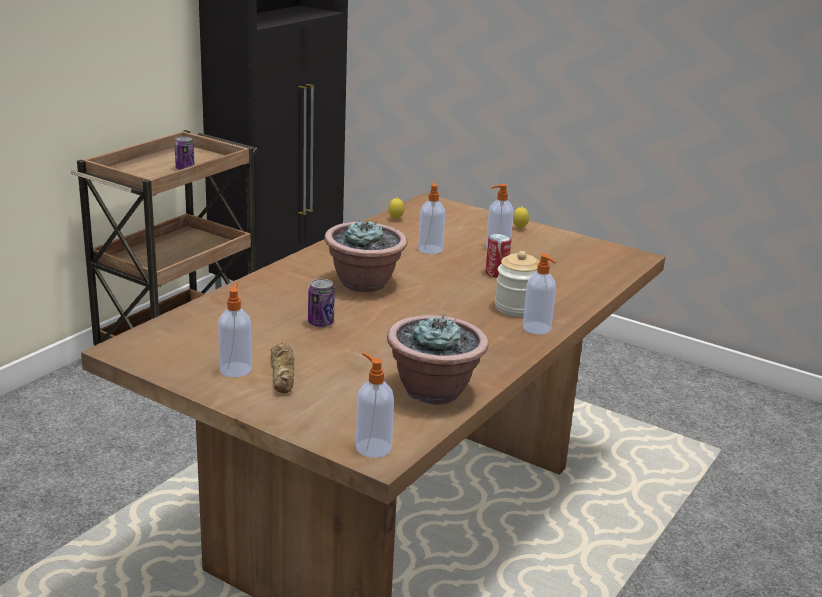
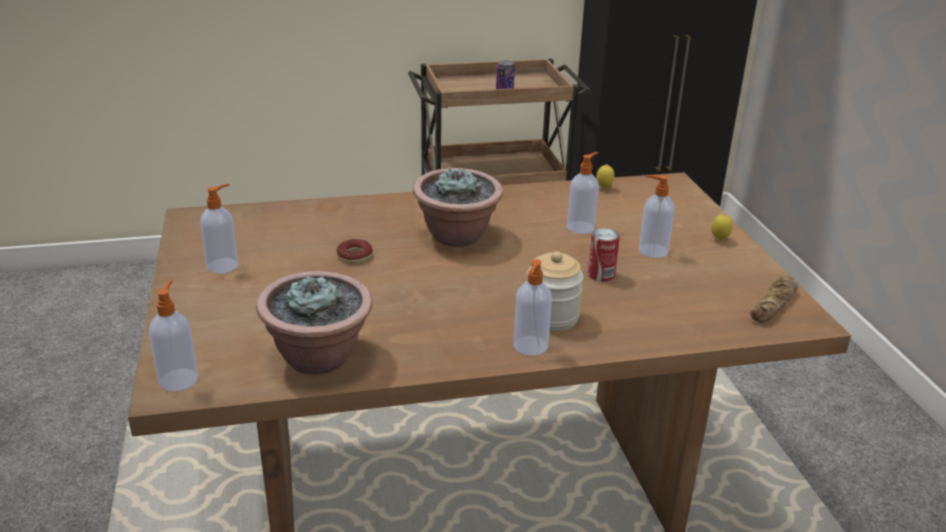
camera: 45 degrees right, 5 degrees up
(283, 373) = (246, 284): bread -> bread (774, 304)
(320, 323) = (354, 256): can -> donut

